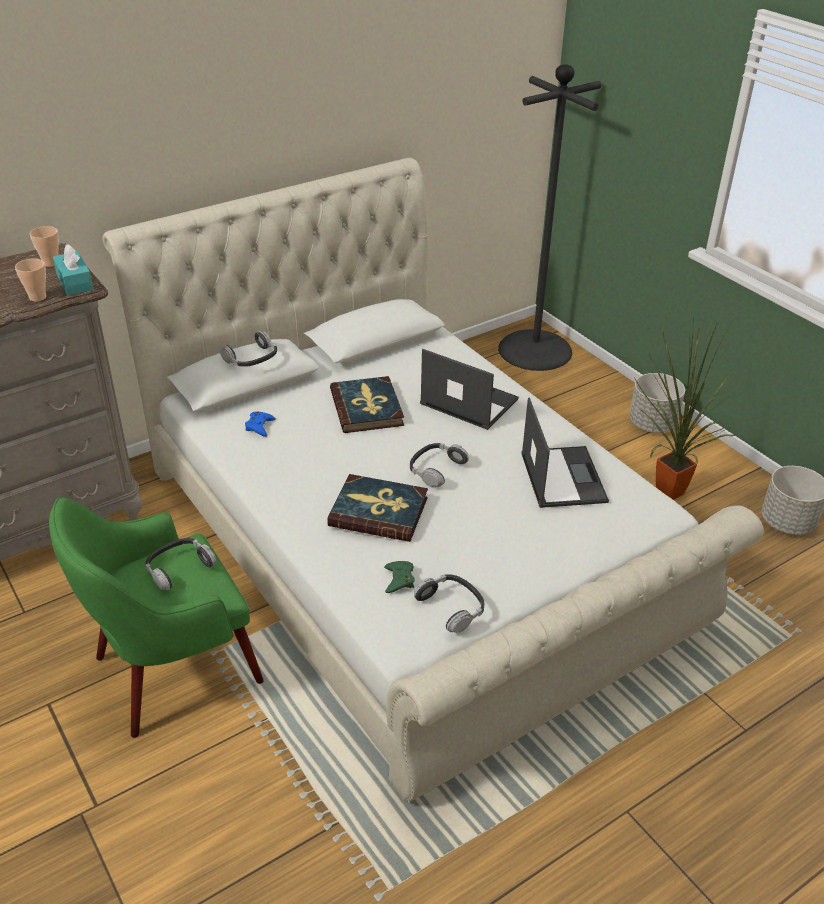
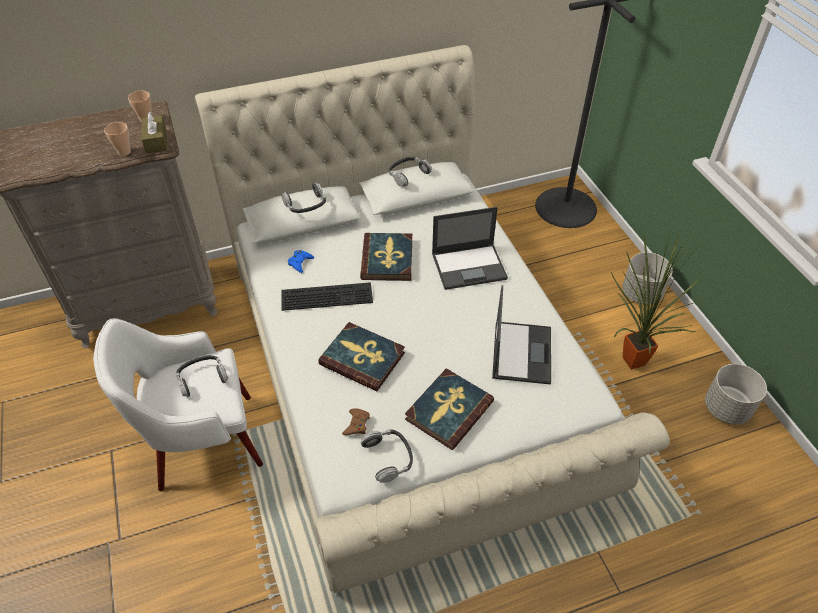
camera: 15 degrees right, 10 degrees up
(75, 282) = (156, 141): turquoise tissue box -> brown tissue box
(173, 671) = (202, 442): green armchair -> white armchair
(308, 454) = (327, 295): none -> keyboard
(399, 579) = (356, 424): green game controller -> brown game controller
(436, 469) = (421, 327): headphones -> headphones (408, 174)
(468, 401) = (469, 266): laptop -> laptop turned 120 degrees clockwise
(502, 548) = (448, 410): none -> book

